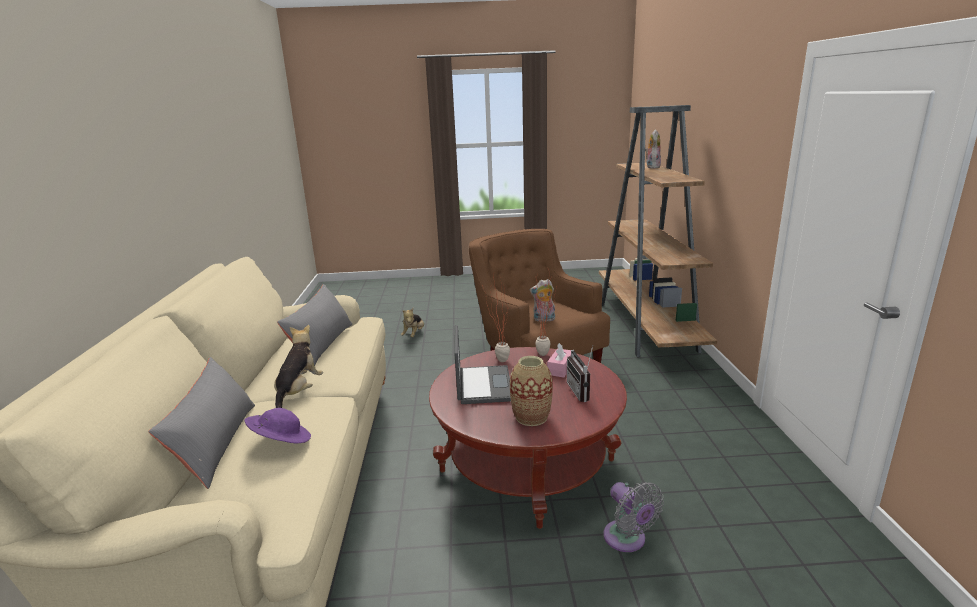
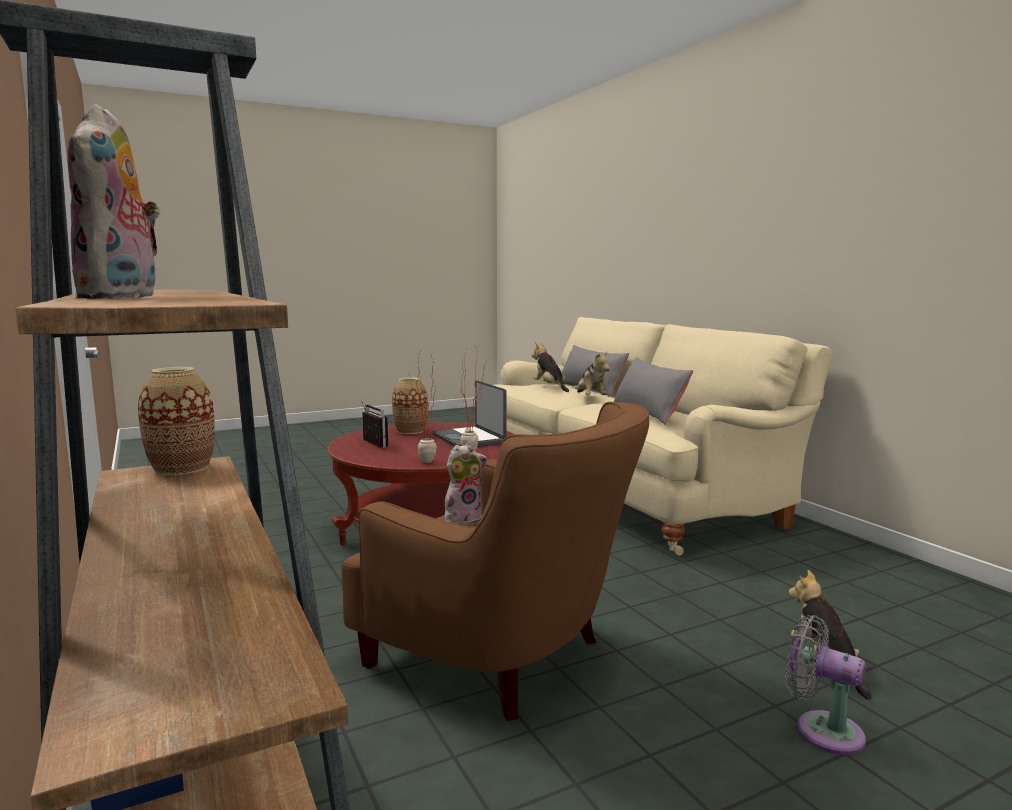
camera: 155 degrees right, 10 degrees down
(280, 442) = (550, 387): purple hat -> plush toy
(560, 369) = (400, 454): pink tissue box -> none
(627, 540) = (331, 507): grey fan -> grey fan (822, 730)
(677, 260) = (181, 468): none -> vase

